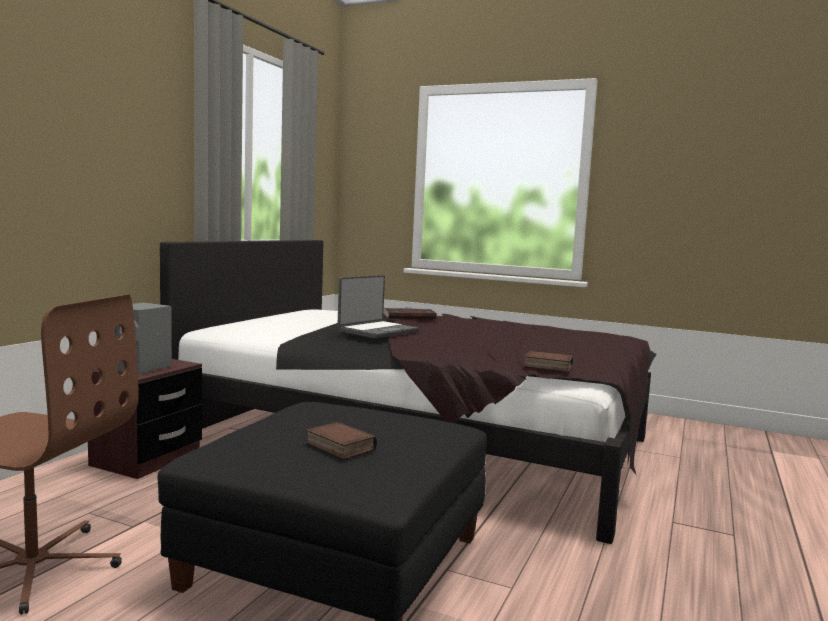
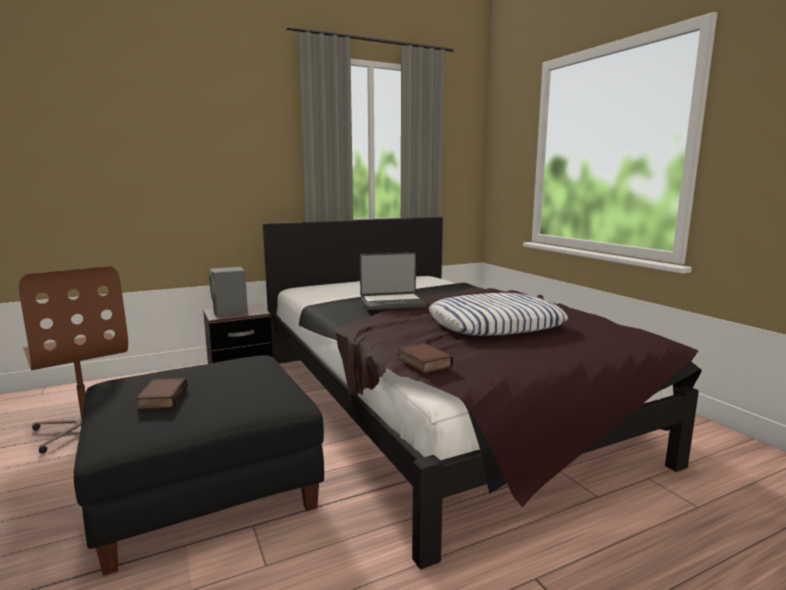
camera: 40 degrees right, 5 degrees up
(409, 317) = (464, 291): book -> none
(508, 338) = (495, 324): none -> pillow

